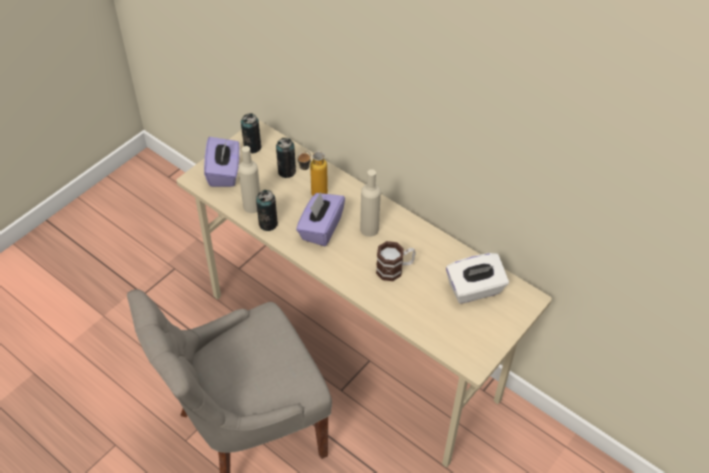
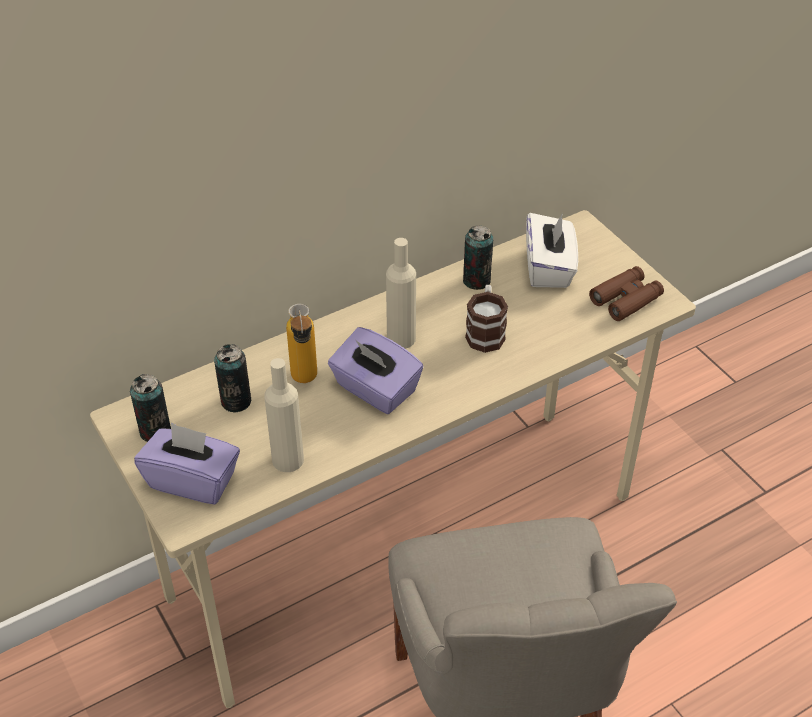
camera: 70 degrees left, 5 degrees down
(268, 224) = (335, 448): can -> can (476, 281)
(465, 340) = (626, 299): none -> brown binoculars

